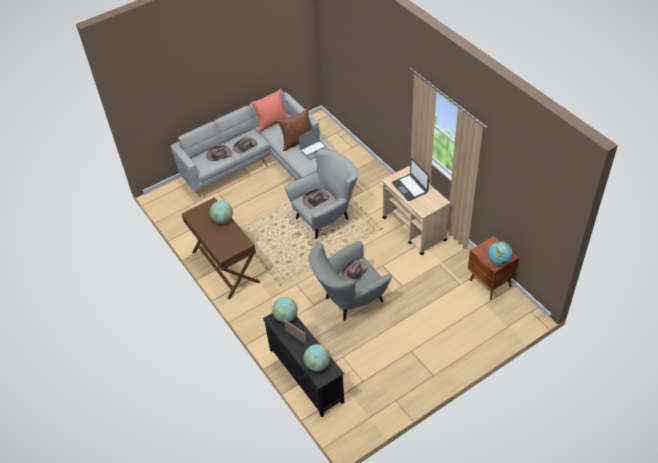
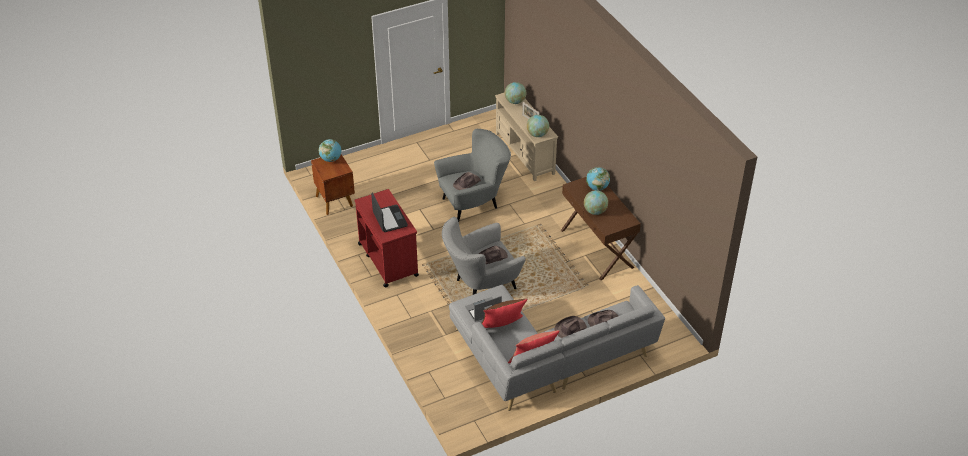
camera: 175 degrees left, 5 degrees down
(220, 245) = (597, 187): none -> globe
(305, 376) = (525, 154): black tv stand -> beige tv stand
(414, 229) = (388, 259): beige cart -> red cart

